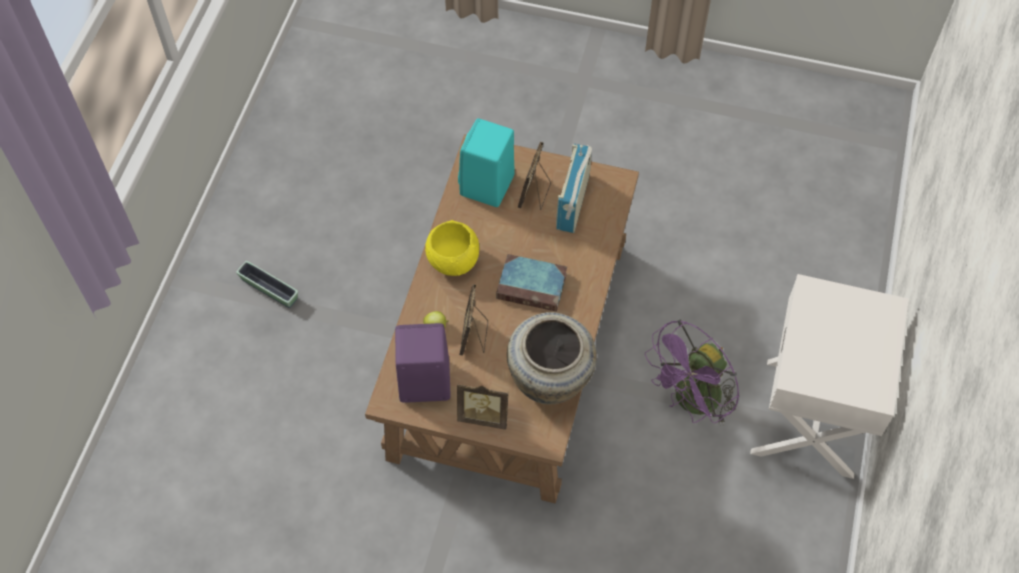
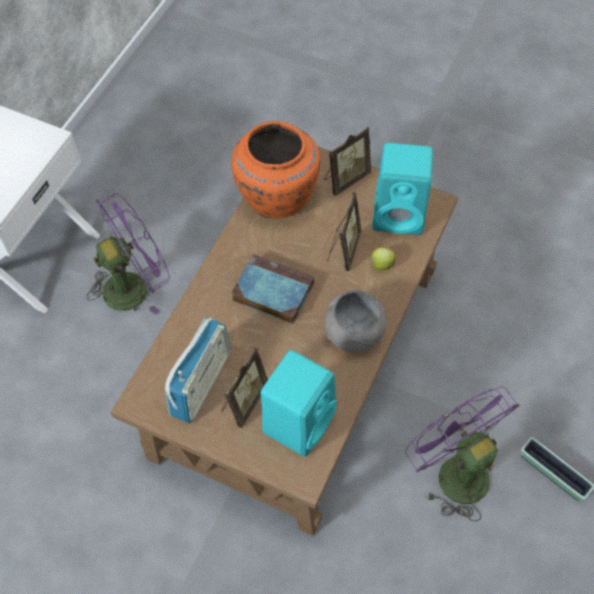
camera: 170 degrees left, 0 degrees up
(356, 279) = (453, 470): none -> purple fan
(422, 382) = (400, 215): purple speaker -> turquoise speaker
(453, 259) = (353, 334): yellow bowl -> grey bowl
(484, 415) = (345, 178): picture frame -> picture frame turned 120 degrees clockwise
(549, 383) = (277, 197): beige vase -> orange vase

